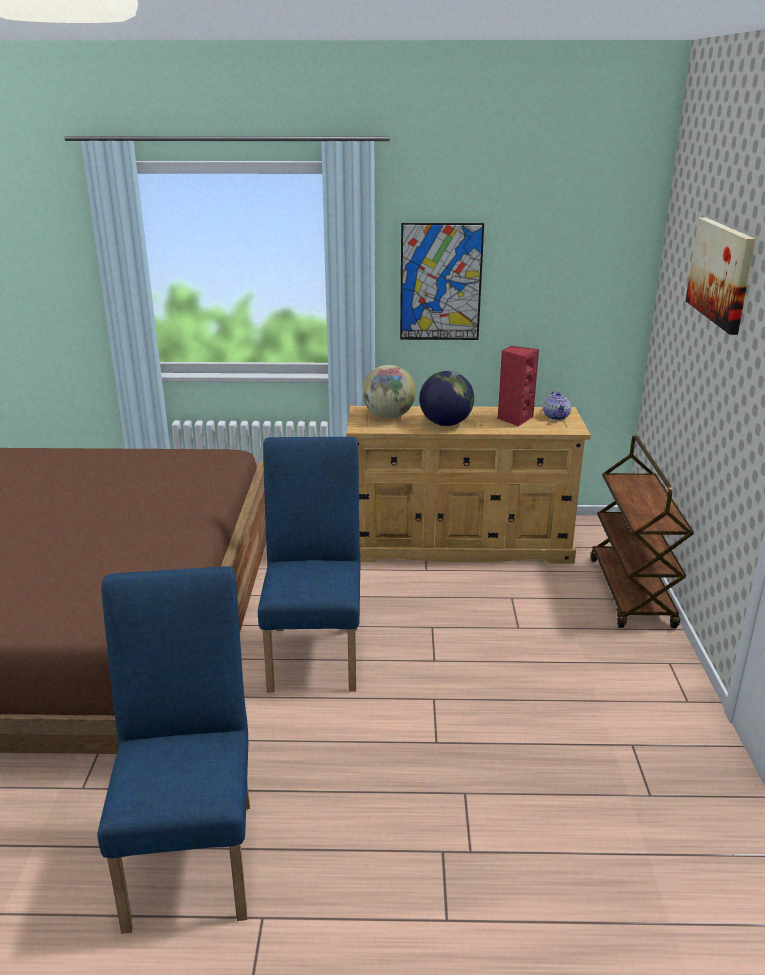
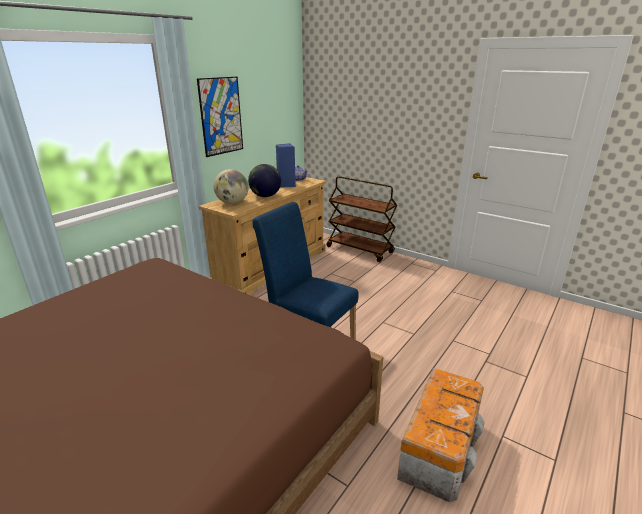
camera: 55 degrees left, 0 degrees up
(193, 851) = (440, 447): blue chair -> storage box
(514, 419) = (286, 185): red speaker -> blue speaker
(721, 273) = (379, 84): picture -> none

